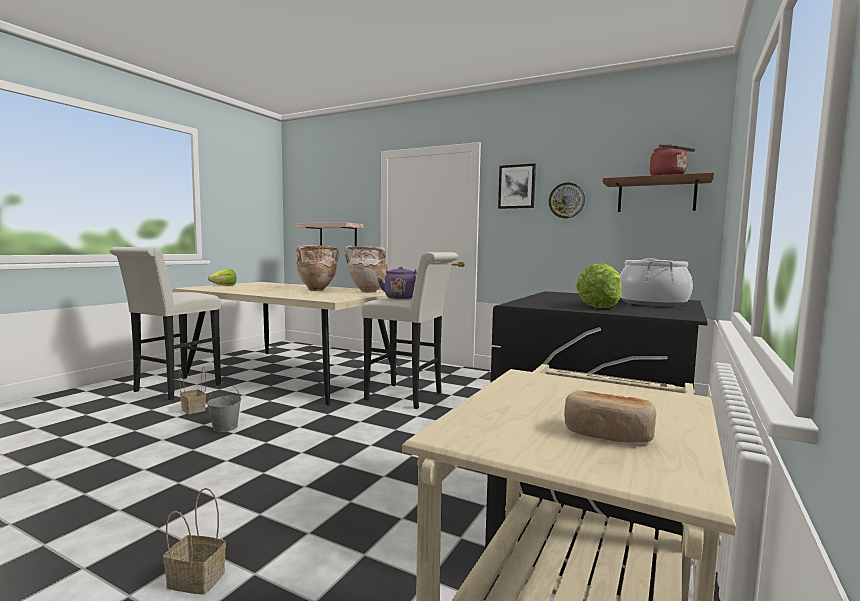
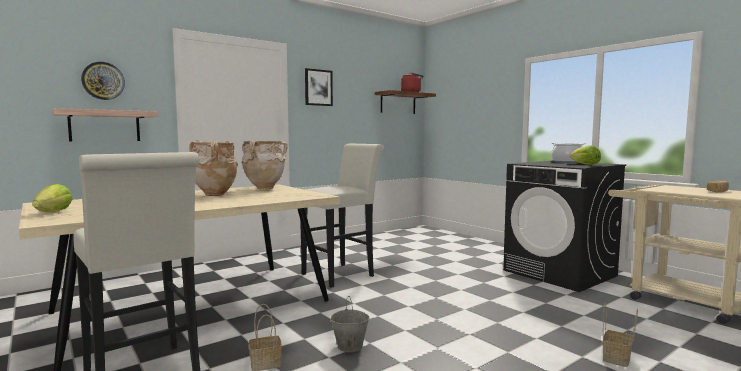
camera: 65 degrees left, 0 degrees up
(400, 297) = (331, 187): purple kettle -> none
(566, 200) = (352, 102): wall clock -> wall clock (103, 81)

